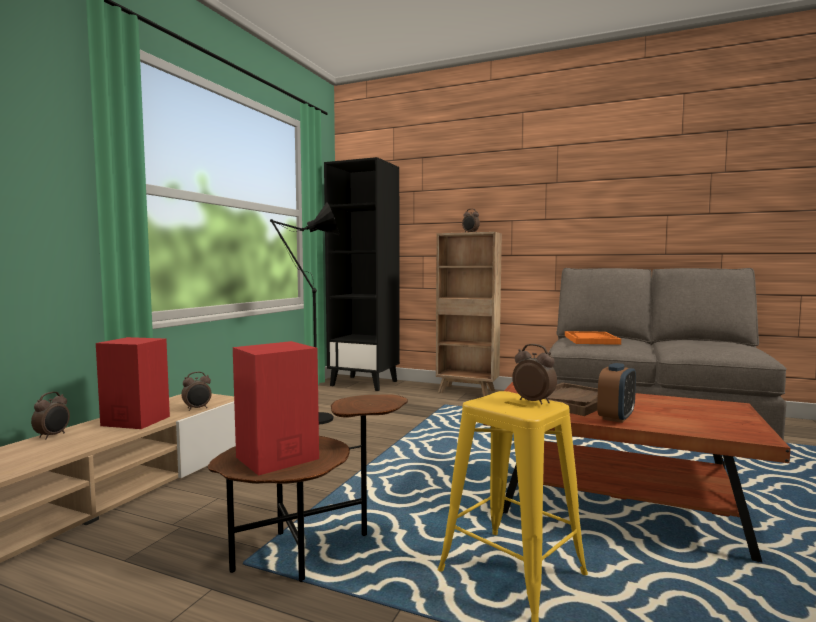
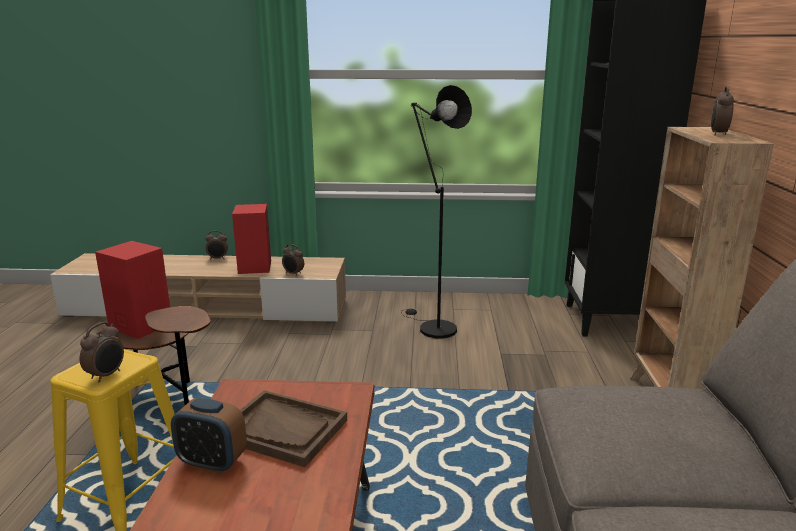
camera: 70 degrees right, 15 degrees up
(591, 340) = (642, 413): orange tray -> none

